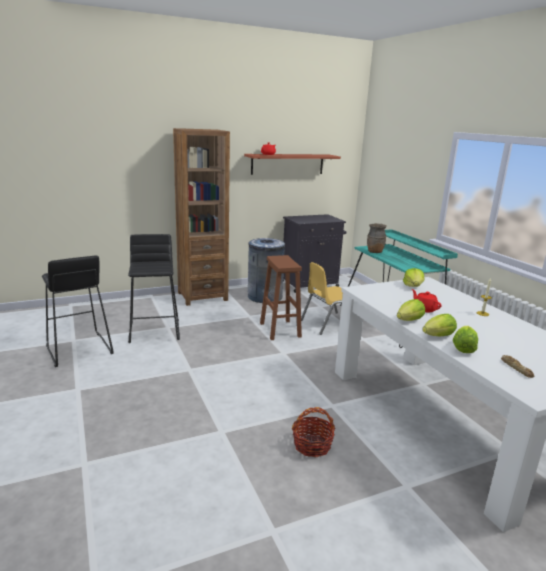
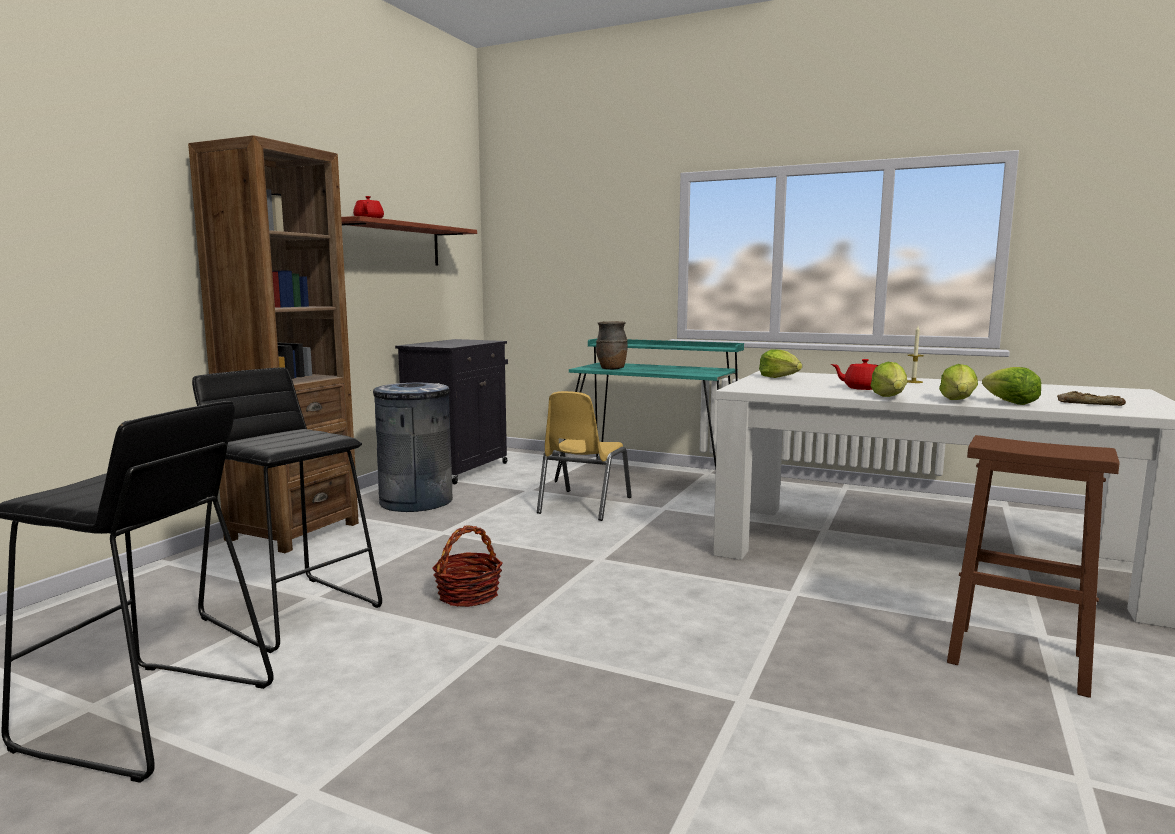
camera: 40 degrees left, 10 degrees down
(279, 329) = (530, 533): brown stool -> brown stool (1015, 658)
(312, 445) = (878, 648): basket -> basket (468, 595)

